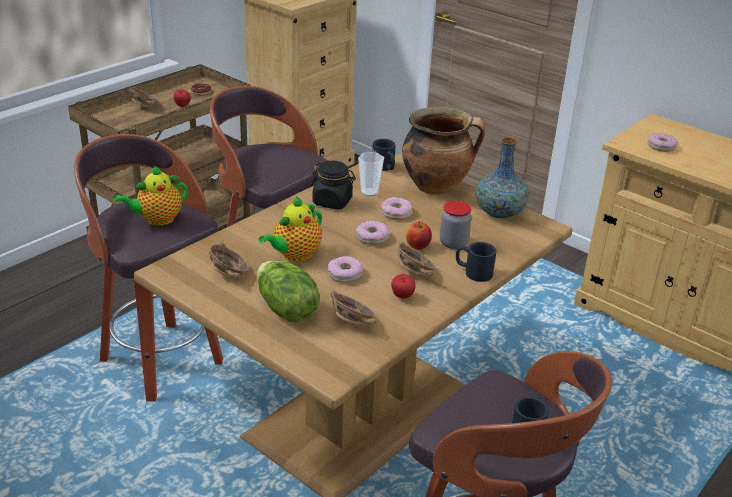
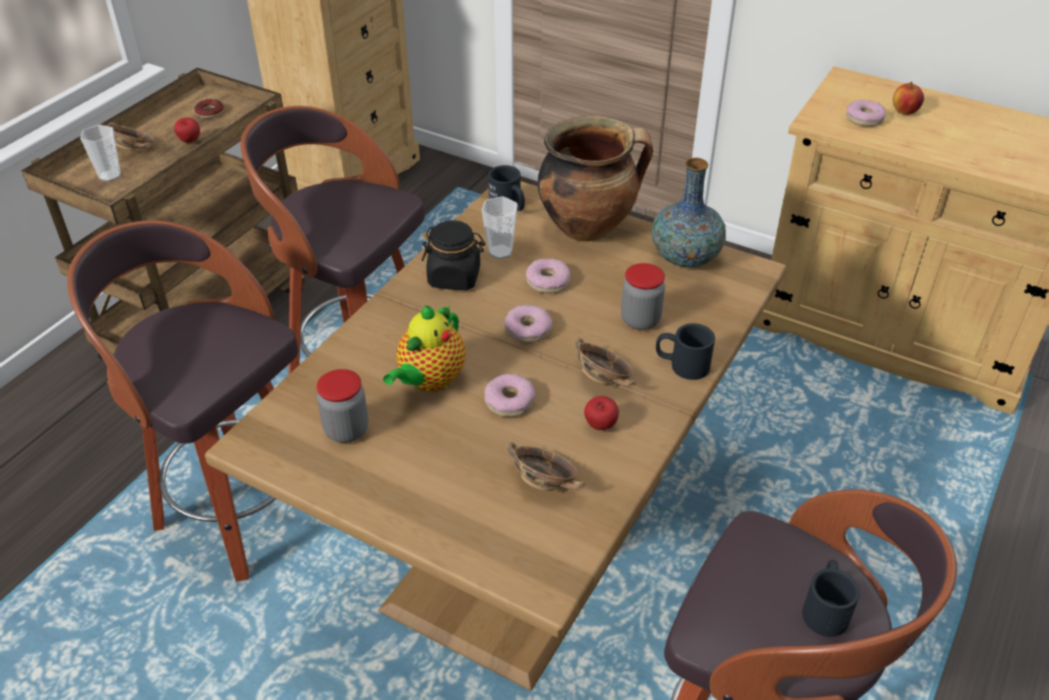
camera: 10 degrees left, 10 degrees up
(124, 118) = (110, 176): none -> cup
(157, 220) = (207, 344): teapot -> none
(229, 273) = (346, 430): bowl -> jar
(285, 309) = (445, 480): lettuce -> none
(417, 246) = (594, 334): apple -> apple (904, 111)

